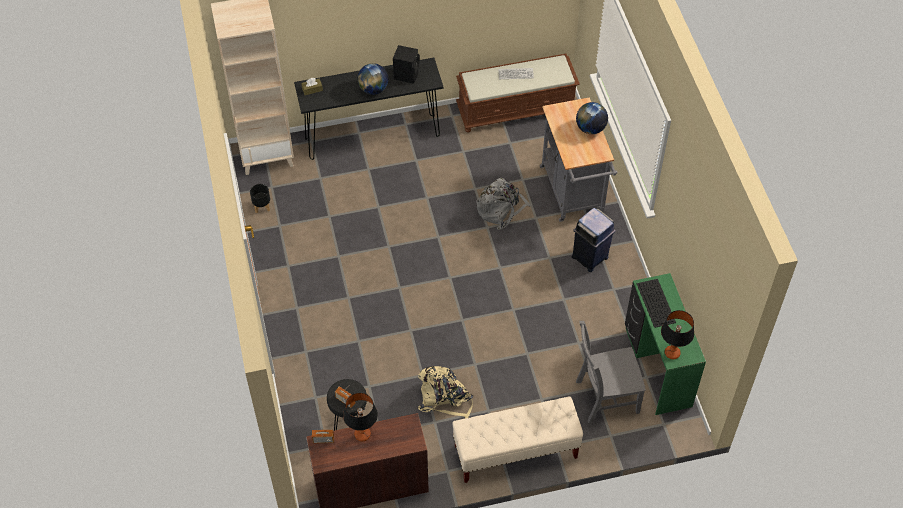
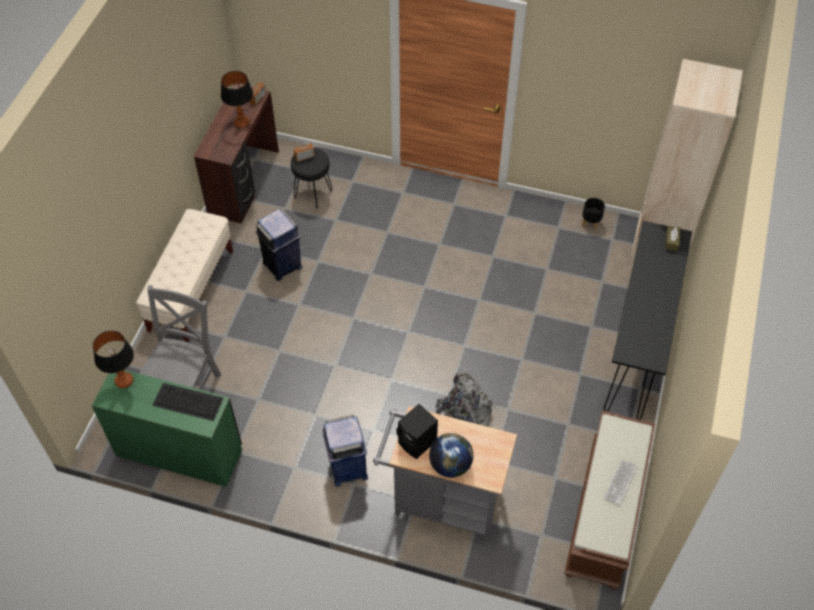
camera: 120 degrees right, 0 degrees up
(373, 89) = (642, 293): globe -> none
(406, 74) = (650, 334): black speaker -> black speaker (418, 443)
(444, 398) = (282, 266): beige backpack -> blue trash can

